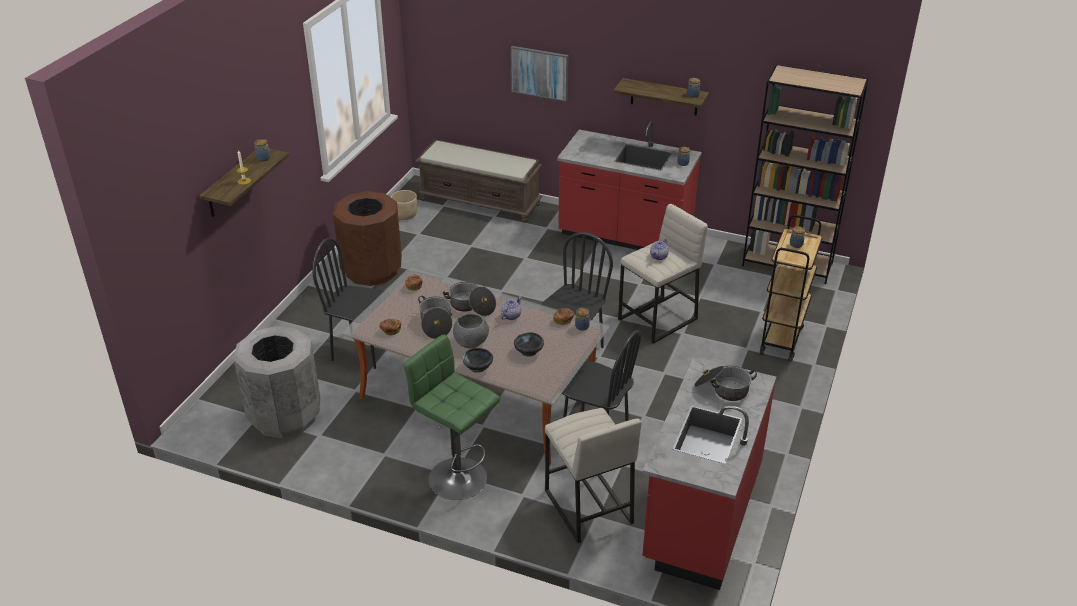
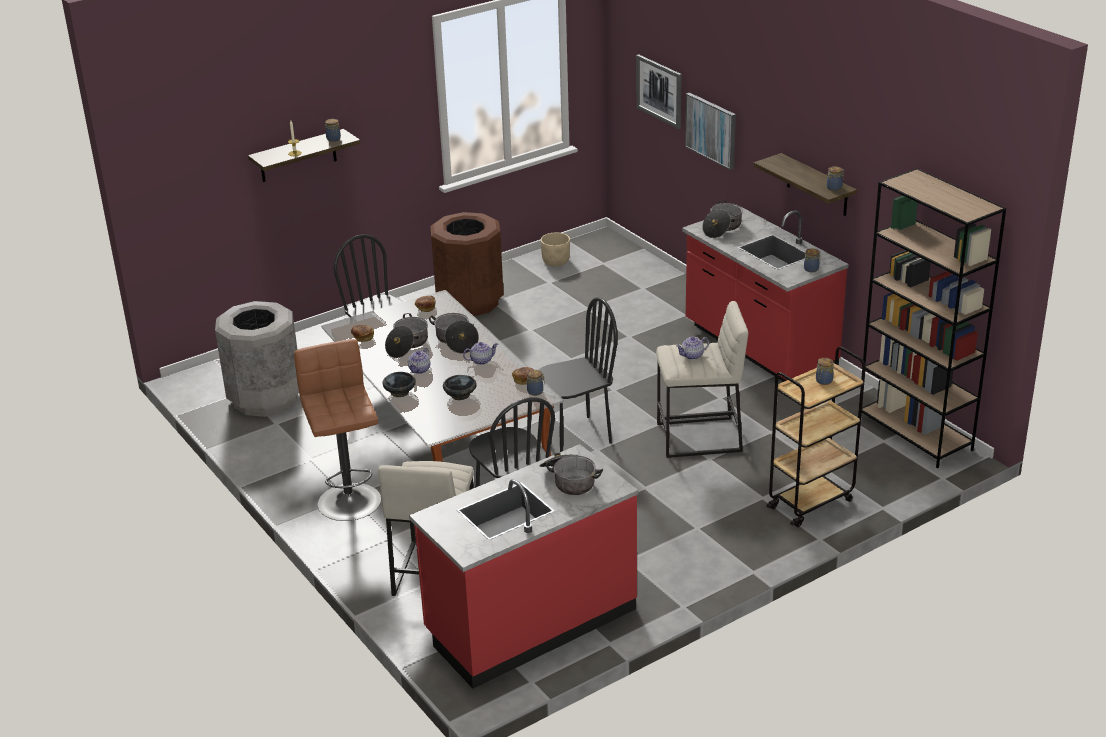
camera: 35 degrees right, 5 degrees down
(457, 478) = (350, 501): green stool -> brown stool
(471, 341) = (420, 370): grey bowl -> teapot
(474, 50) = (659, 91): none -> picture
(481, 201) = (645, 270): brown bench -> none
(586, 149) = (722, 228): none -> cooking pot

